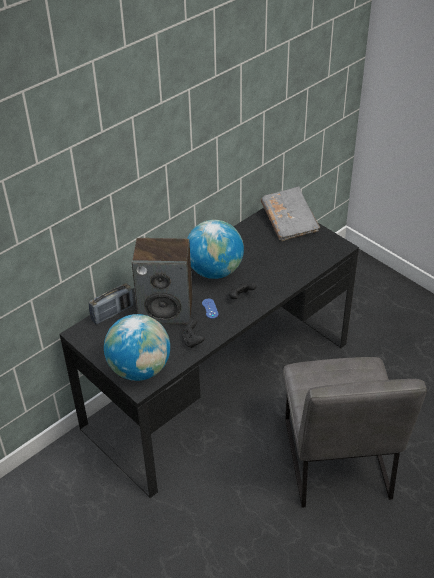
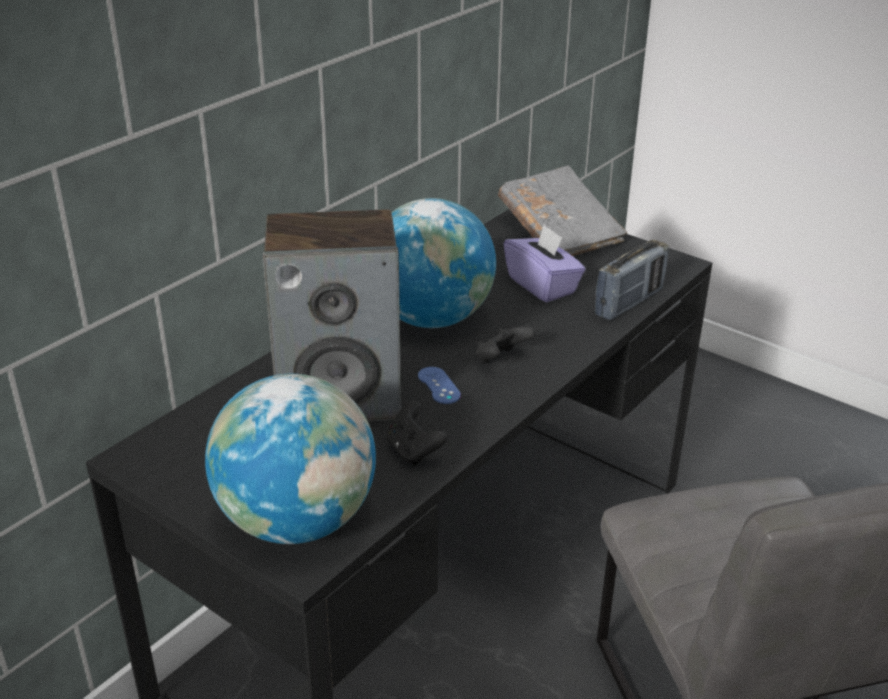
camera: 10 degrees left, 10 degrees down
(112, 313) = (214, 410): radio -> radio (629, 303)
(271, 255) = (542, 285): none -> purple tissue box

